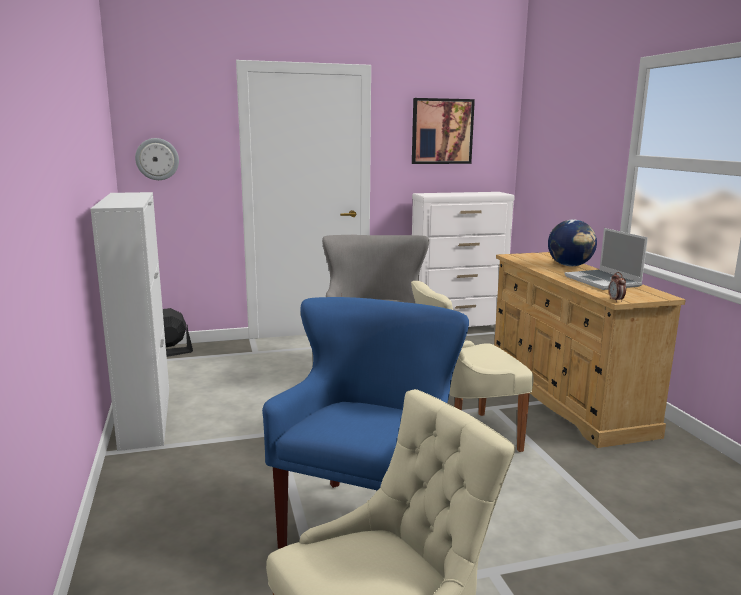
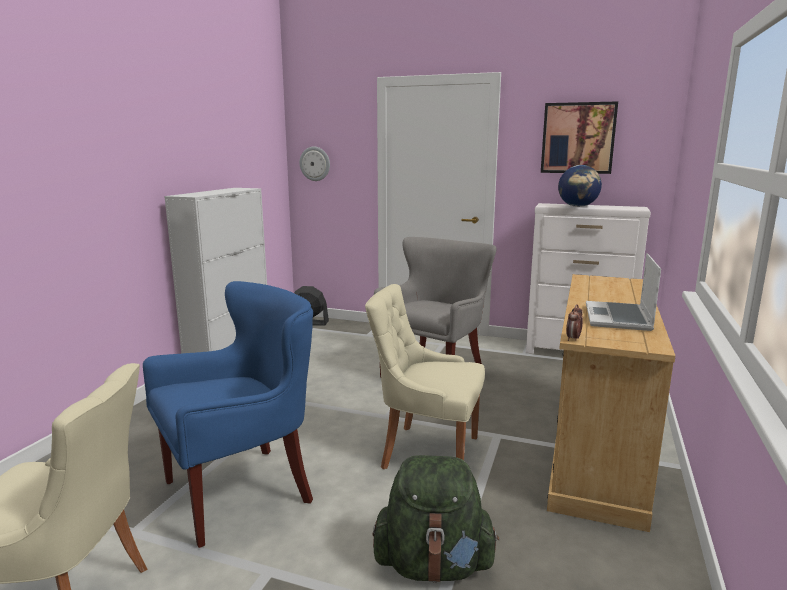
camera: 35 degrees right, 0 degrees up
(570, 265) = (627, 296): globe -> globe (578, 206)
(588, 512) = (433, 565): none -> green backpack

